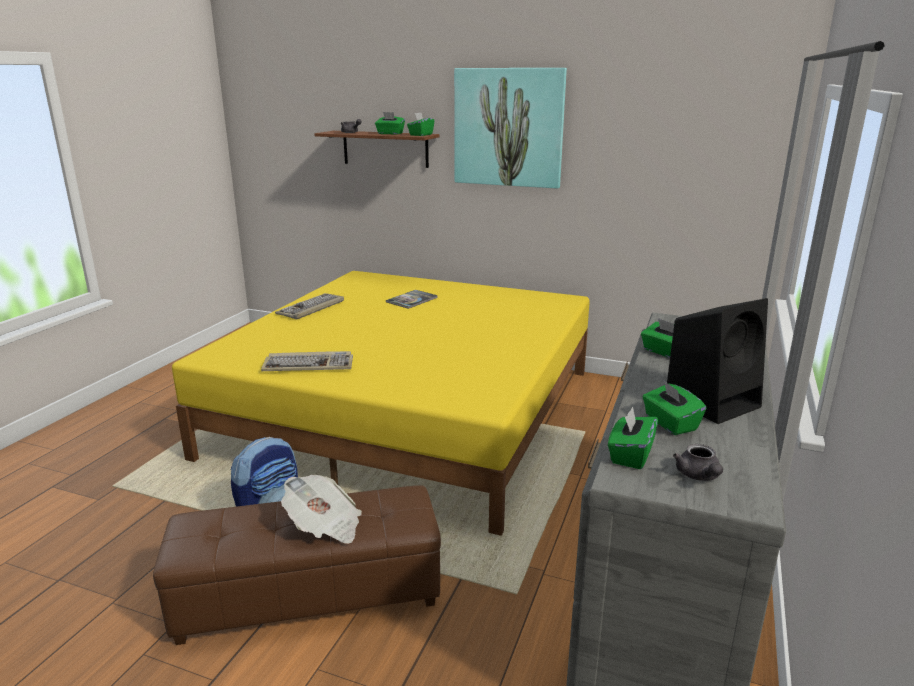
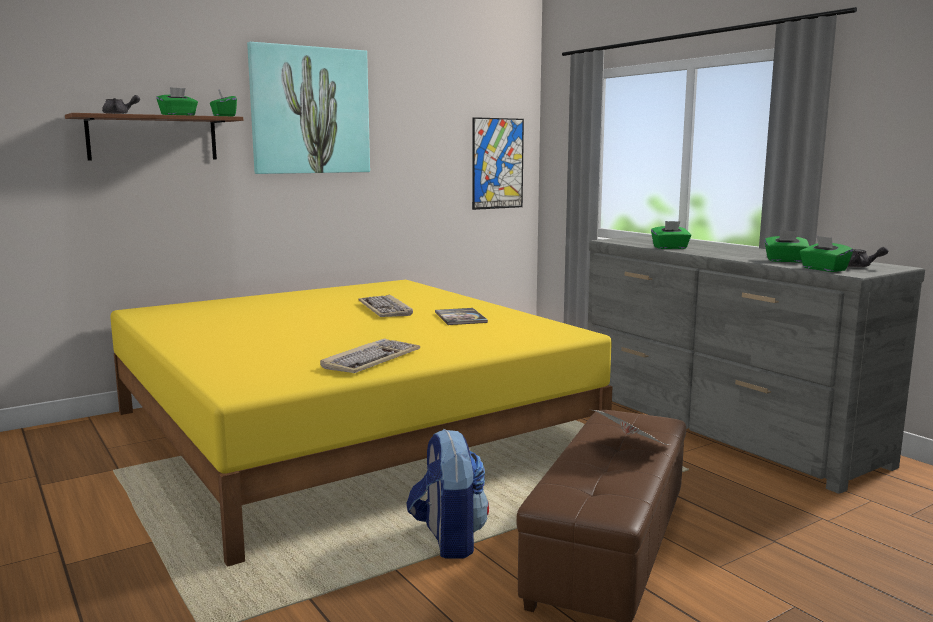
camera: 55 degrees left, 10 degrees down
(311, 308) = (198, 337): keyboard -> keyboard (385, 309)
(412, 300) = (279, 310): book -> book (460, 318)
(713, 402) = (761, 253): black speaker -> none
(728, 190) = (497, 163): none -> picture

